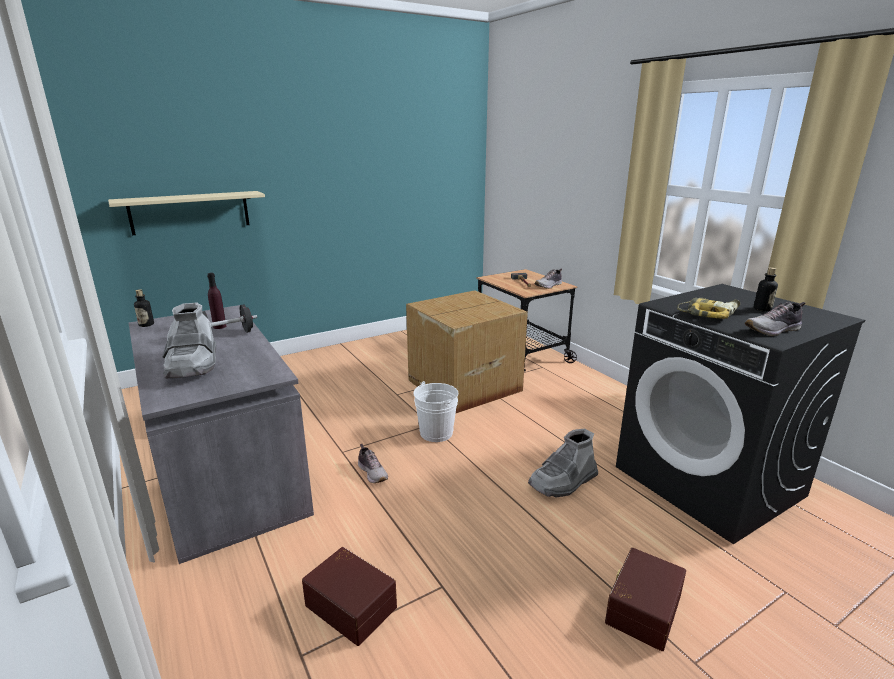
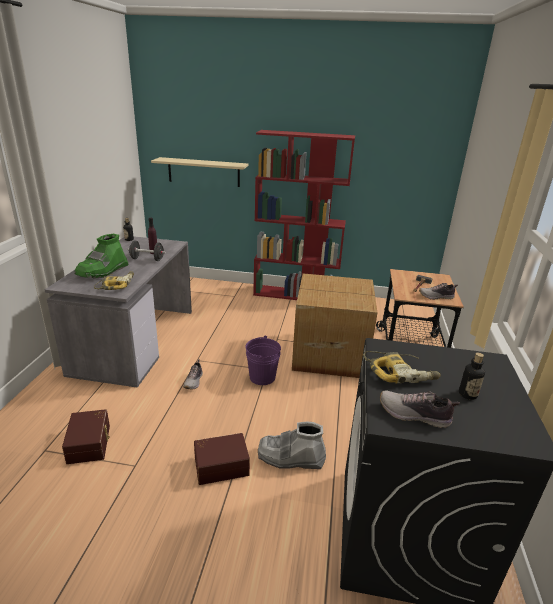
camera: 40 degrees right, 5 degrees up
(193, 366) = (103, 272): grey boot -> green boot
(248, 371) = (116, 284): none -> power drill
(352, 348) = (296, 294): none -> red bookcase
(436, 433) = (262, 377): white bucket -> purple bucket
(641, 608) = (208, 565): brown storage box -> brown storage box (221, 465)

